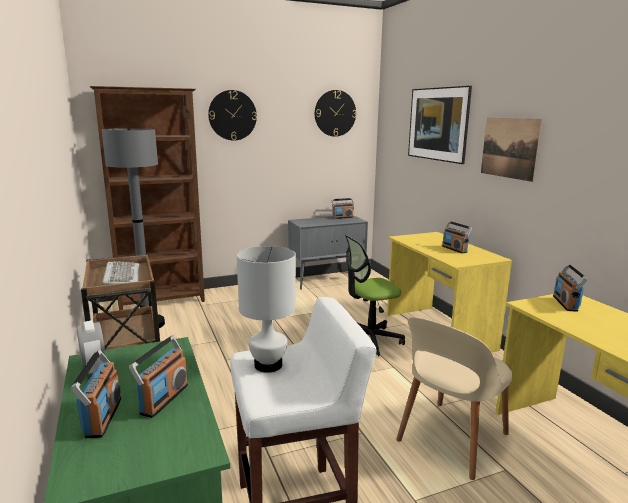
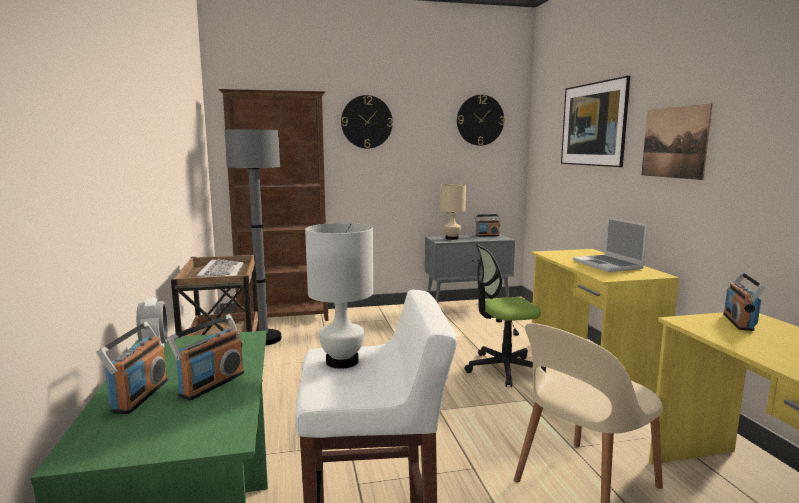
camera: 10 degrees right, 5 degrees down
(312, 221) = (452, 238): none -> beige table lamp
(454, 249) = (608, 265): radio -> laptop

